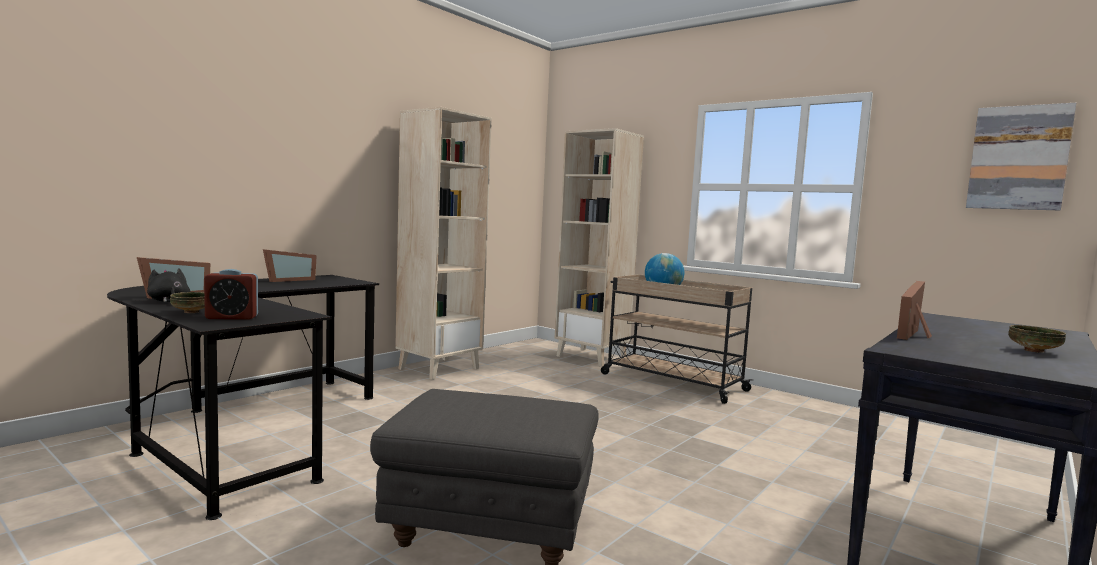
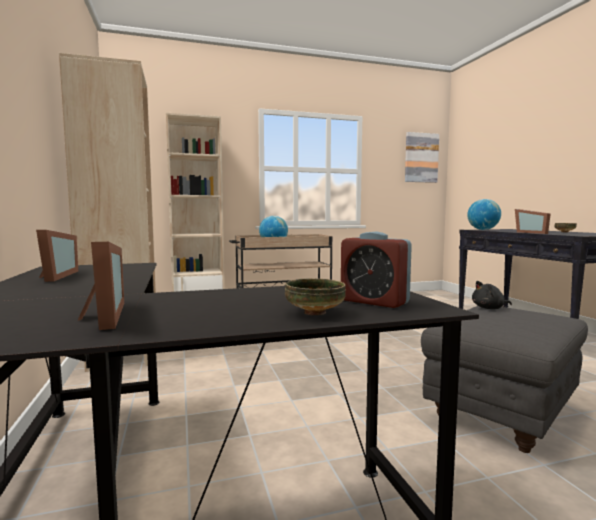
camera: 55 degrees left, 0 degrees up
(169, 301) = (175, 320): black plush toy -> black plush toy (489, 308)
(232, 317) = (374, 302): alarm clock -> alarm clock turned 105 degrees clockwise
(952, 319) = (483, 229): none -> globe

